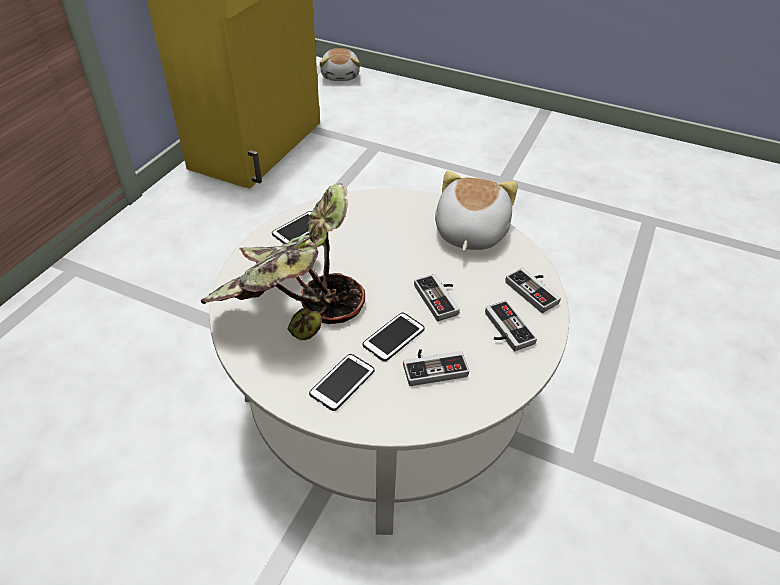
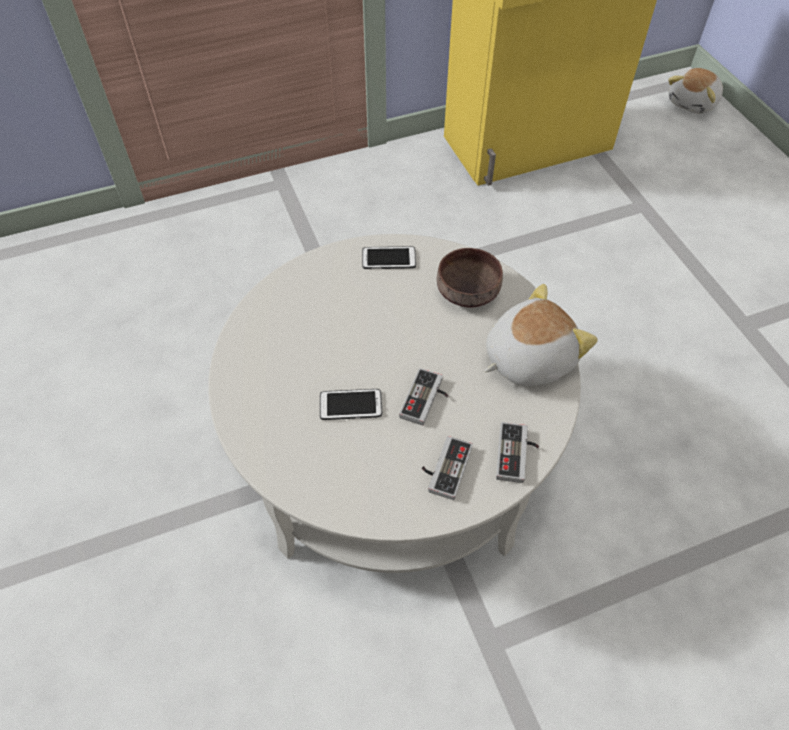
camera: 45 degrees right, 10 degrees up
(290, 305) = (309, 322): potted plant -> none
(342, 382) = (275, 412): phone -> none
(380, 217) = (467, 289): none -> brown bowl
(433, 366) = (351, 452): game controller -> none

